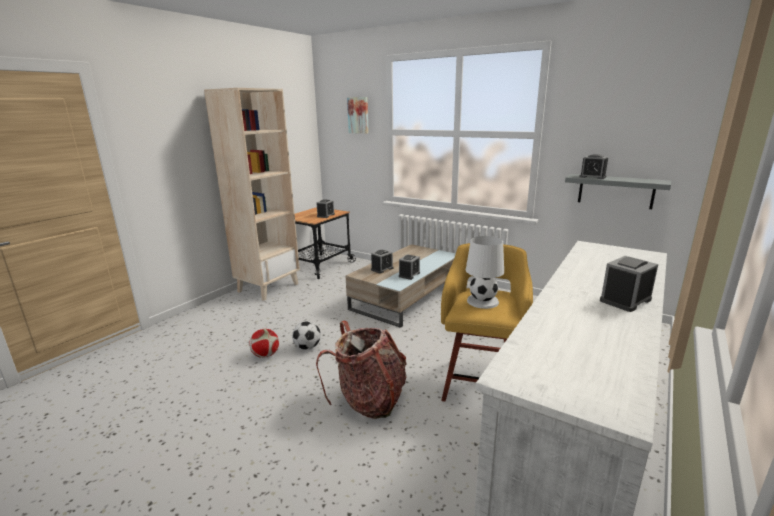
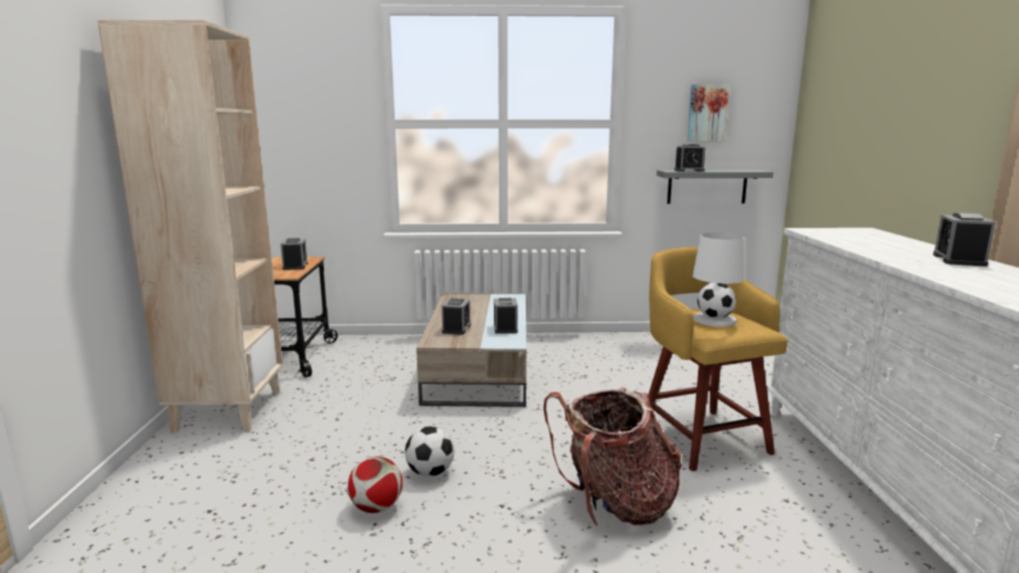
camera: 35 degrees left, 5 degrees down
(358, 115) = (327, 97): picture -> picture (707, 112)

